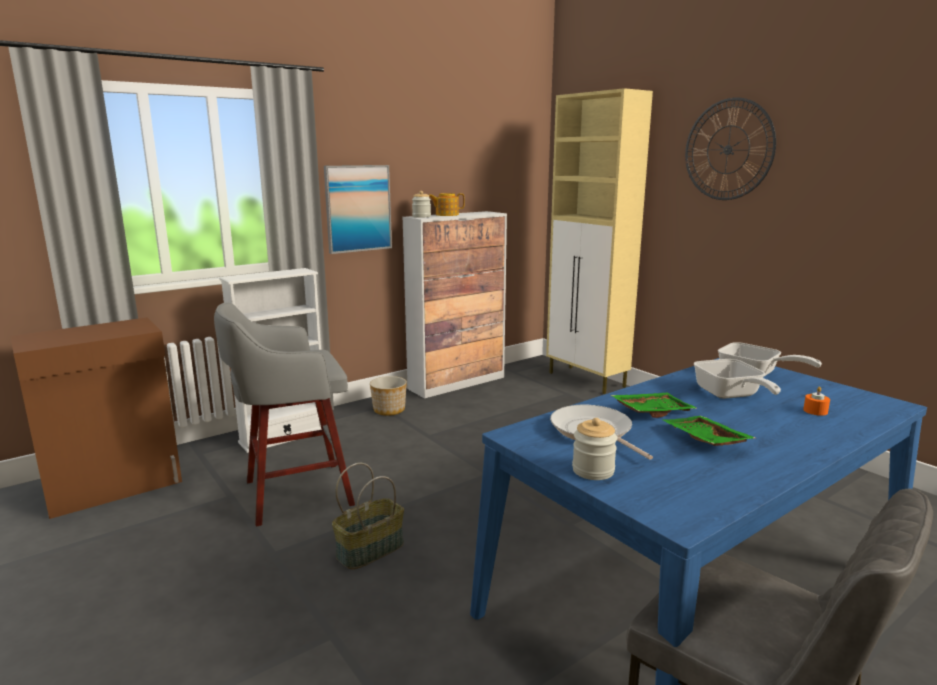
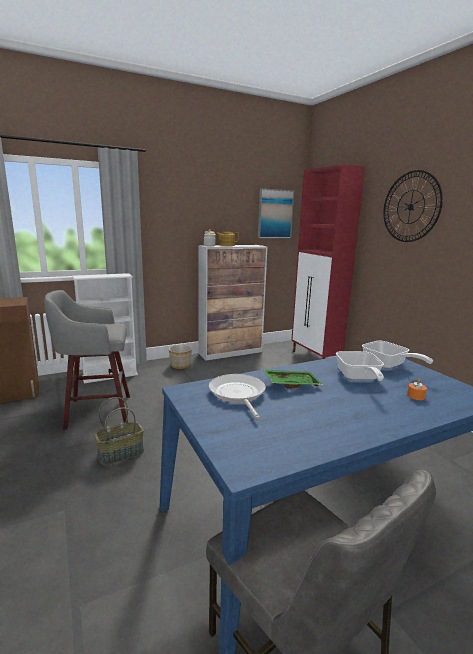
camera: 10 degrees right, 0 degrees up
(358, 208) = (168, 238): picture -> picture (275, 214)
(587, 380) = (315, 358): beige cabinet -> red cabinet
(593, 470) = (213, 422): jar -> none
(703, 440) = (312, 409): green tray -> none

